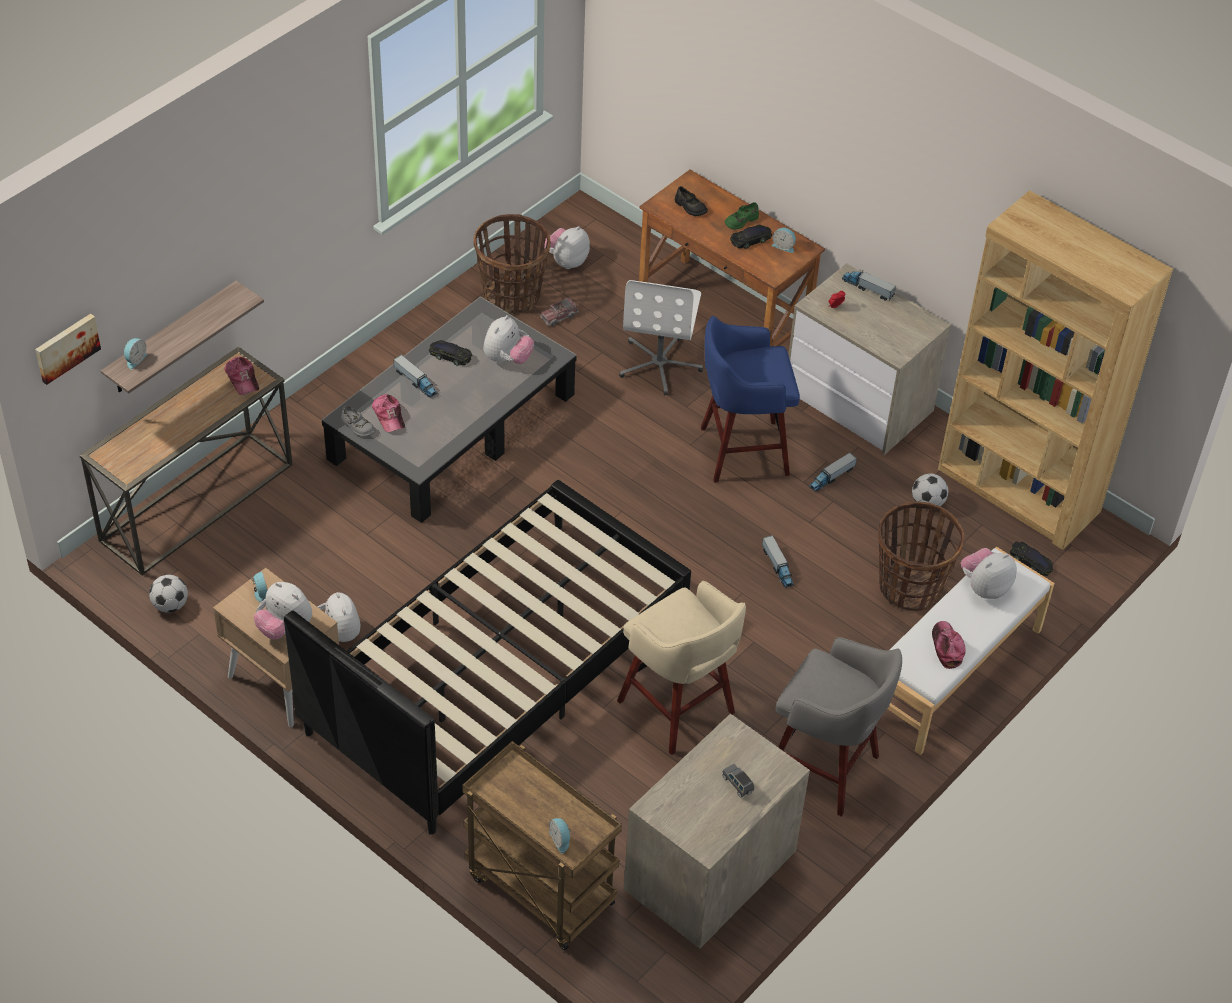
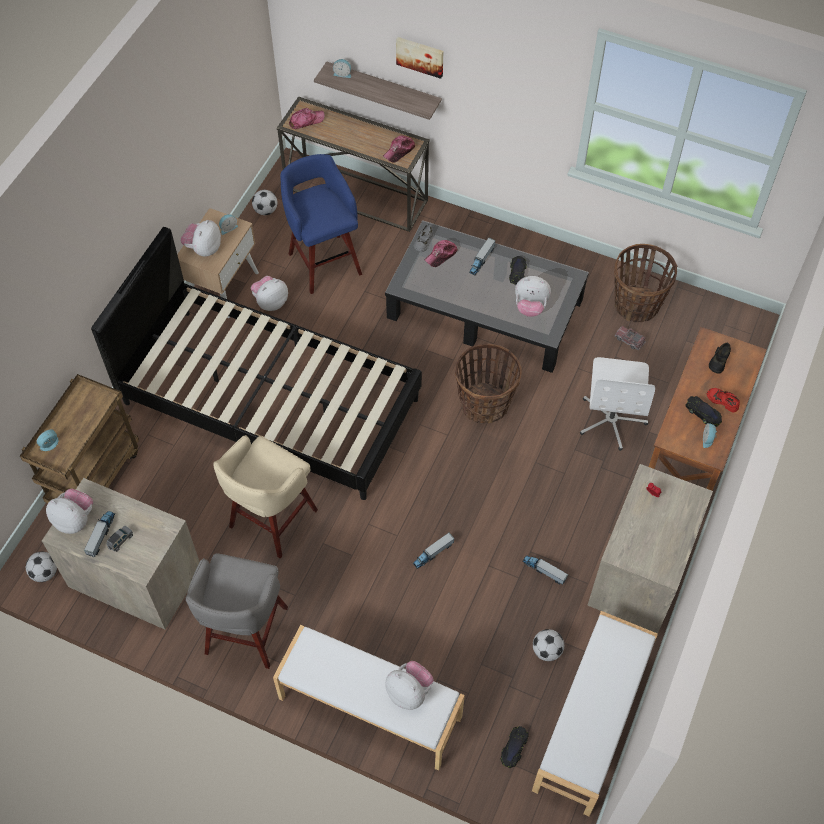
camera: 75 degrees right, 10 degrees up
(66, 347) = (303, 24): picture -> picture (420, 56)
(566, 261) = (692, 328): plush toy -> plush toy (75, 520)
(660, 364) = (611, 420): white office chair -> white office chair turned 75 degrees counterclockwise
(670, 972) = (45, 573): none -> football
(740, 451) = (543, 498): blue stool -> blue stool (324, 262)
(741, 221) = (722, 401): green shoe -> red shoe
(867, 288) = (688, 514): toy truck -> toy truck (101, 535)
(909, 587) = (448, 655): basket -> basket (484, 404)
(946, 647) = (334, 674): cap -> cap (306, 121)
(1018, 491) = (592, 722): brown bookcase -> white bench

